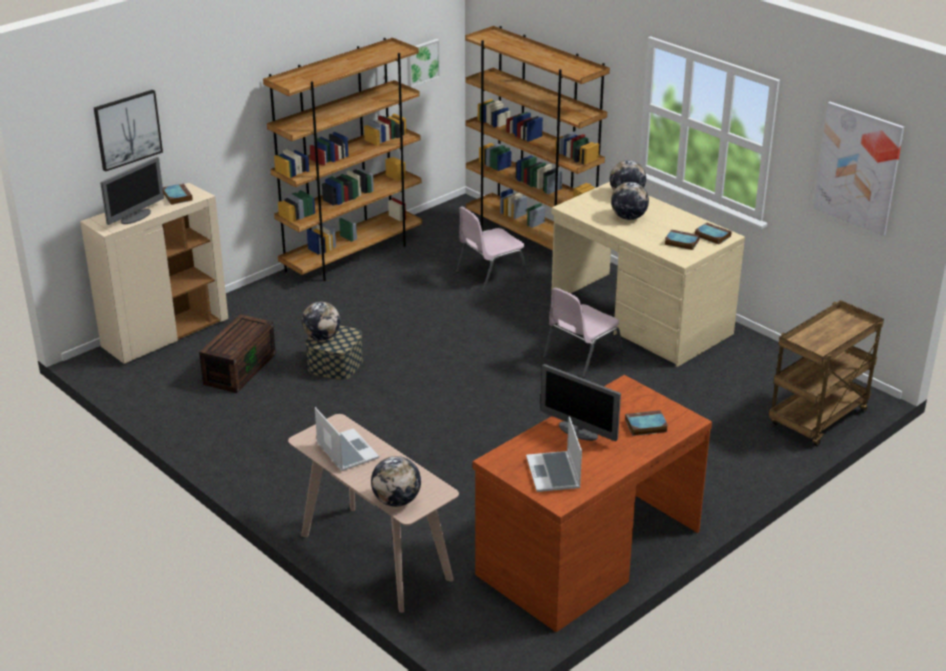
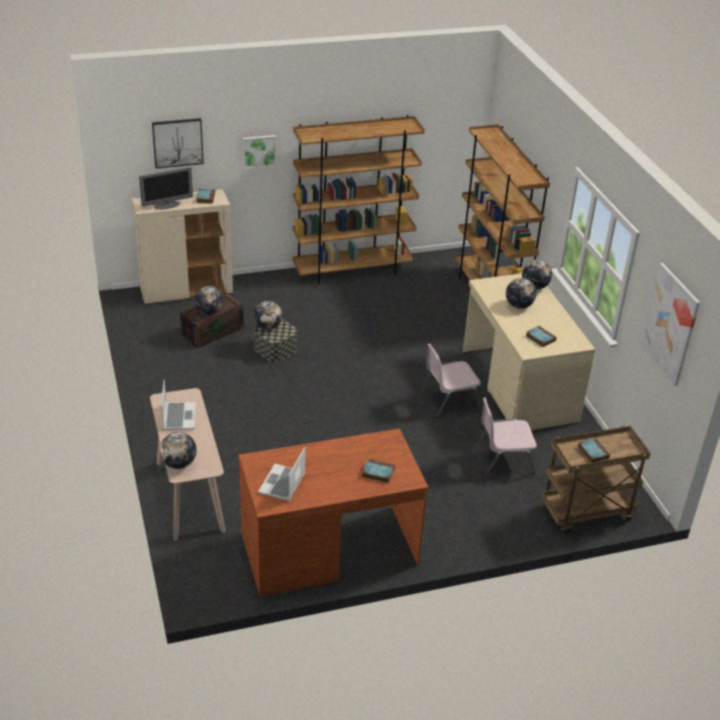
camera: 25 degrees right, 5 degrees up
(237, 341) = (209, 312): none -> globe
(422, 62) = (442, 139): picture -> picture (259, 151)
(490, 274) = (437, 315): pink chair -> pink chair (503, 460)
(578, 431) = (327, 459): monitor -> none
(711, 236) = (569, 340): book -> book (592, 452)

